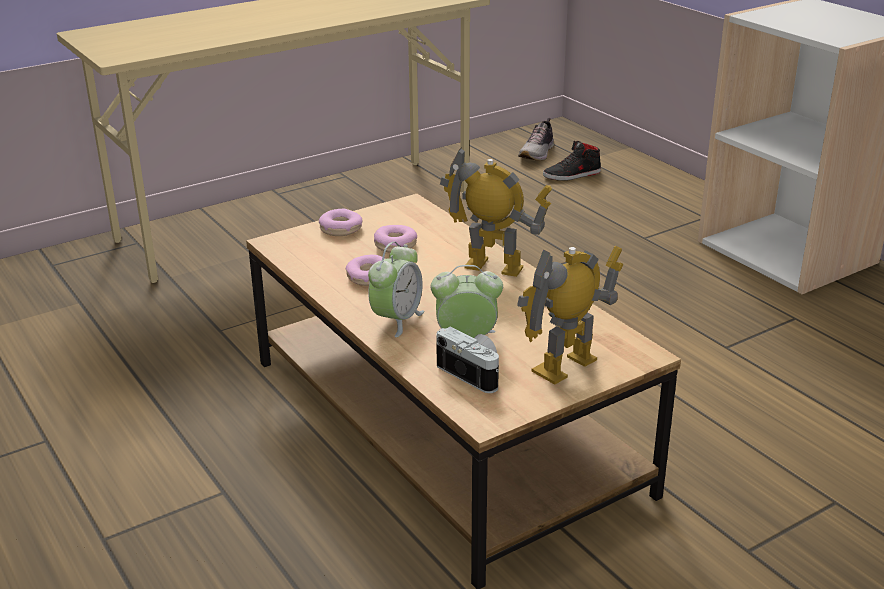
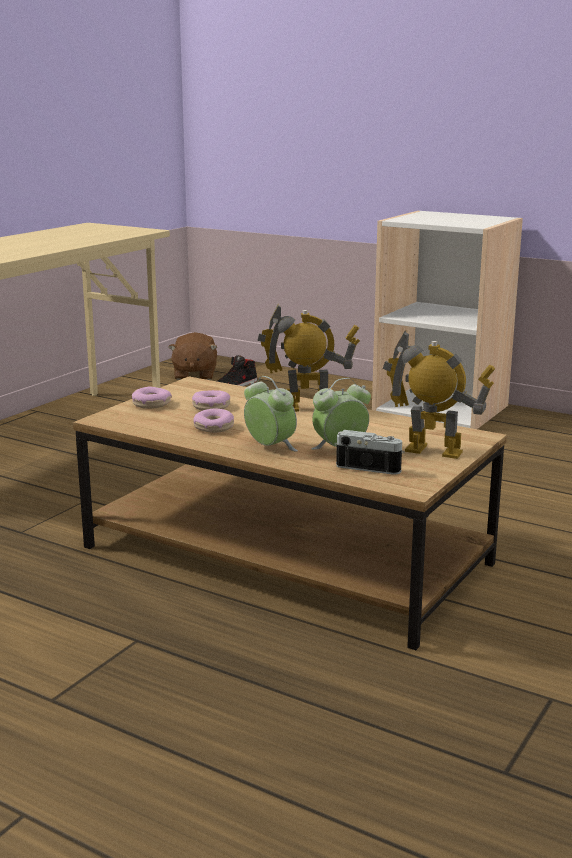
camera: 25 degrees left, 10 degrees down
(397, 320) = (270, 447): alarm clock -> alarm clock turned 45 degrees counterclockwise
(538, 153) = (194, 375): shoe -> brown plush toy
(566, 366) = (433, 451): toy robot -> toy robot turned 90 degrees clockwise

